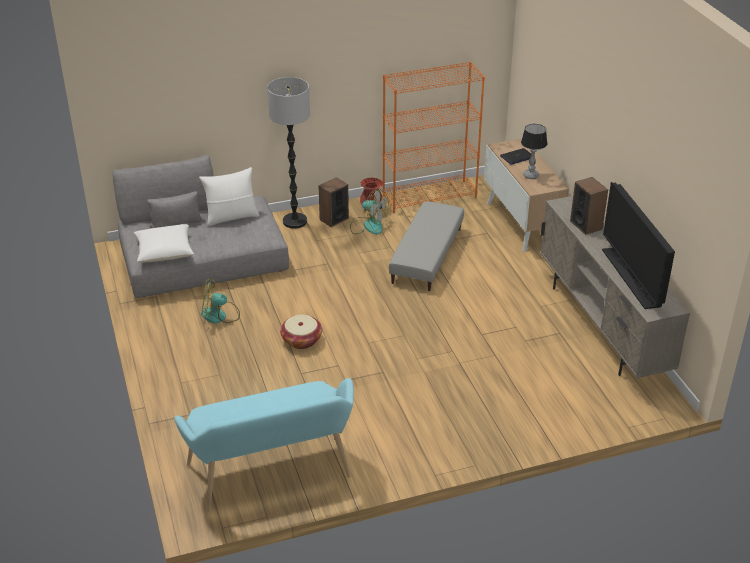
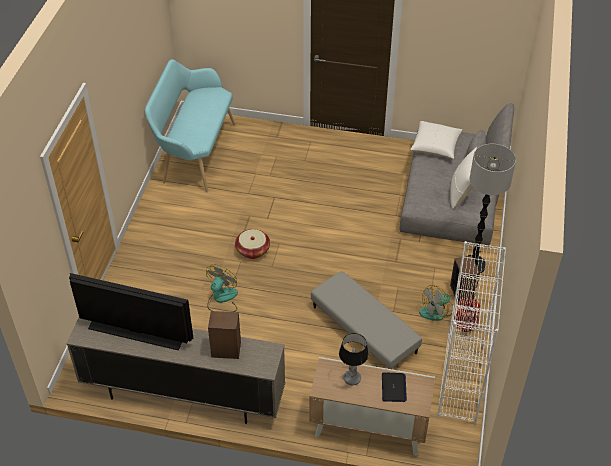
camera: 120 degrees right, 10 degrees up
(220, 315) = (369, 180): fan -> fan (222, 299)
(301, 340) = (309, 210): basket -> basket (252, 250)
(430, 196) = (461, 380): orange bookcase -> white bookcase

